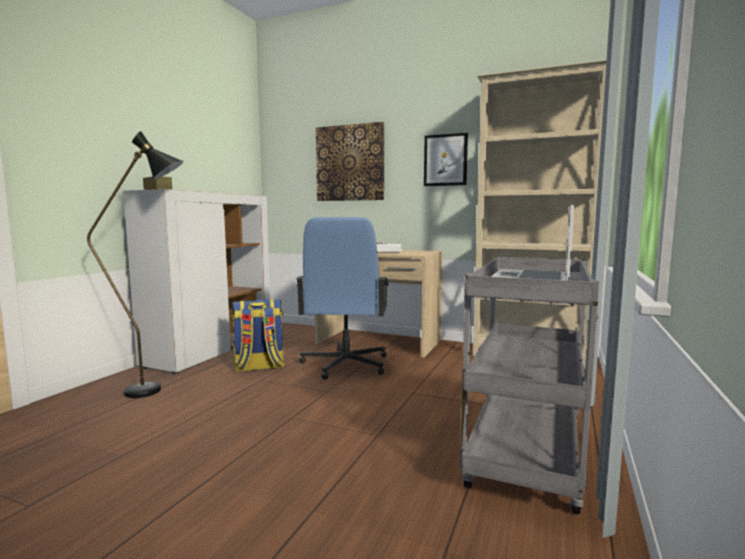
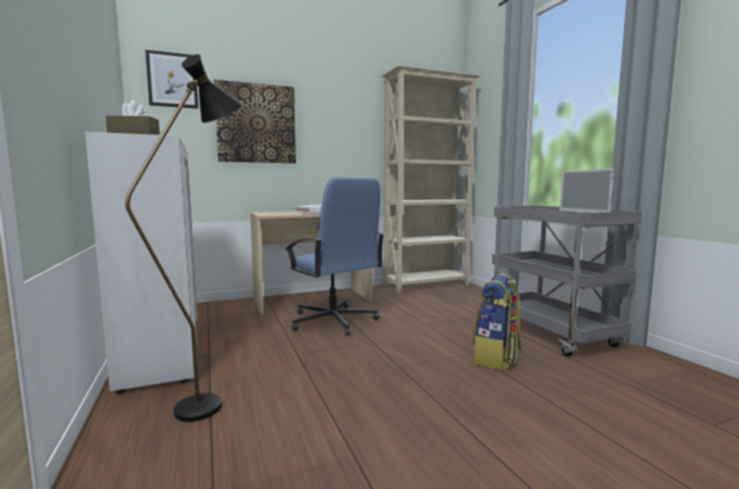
camera: 45 degrees left, 0 degrees up
(258, 367) = (264, 346): backpack -> backpack (496, 358)
(445, 160) = (351, 130): picture -> picture (172, 80)

